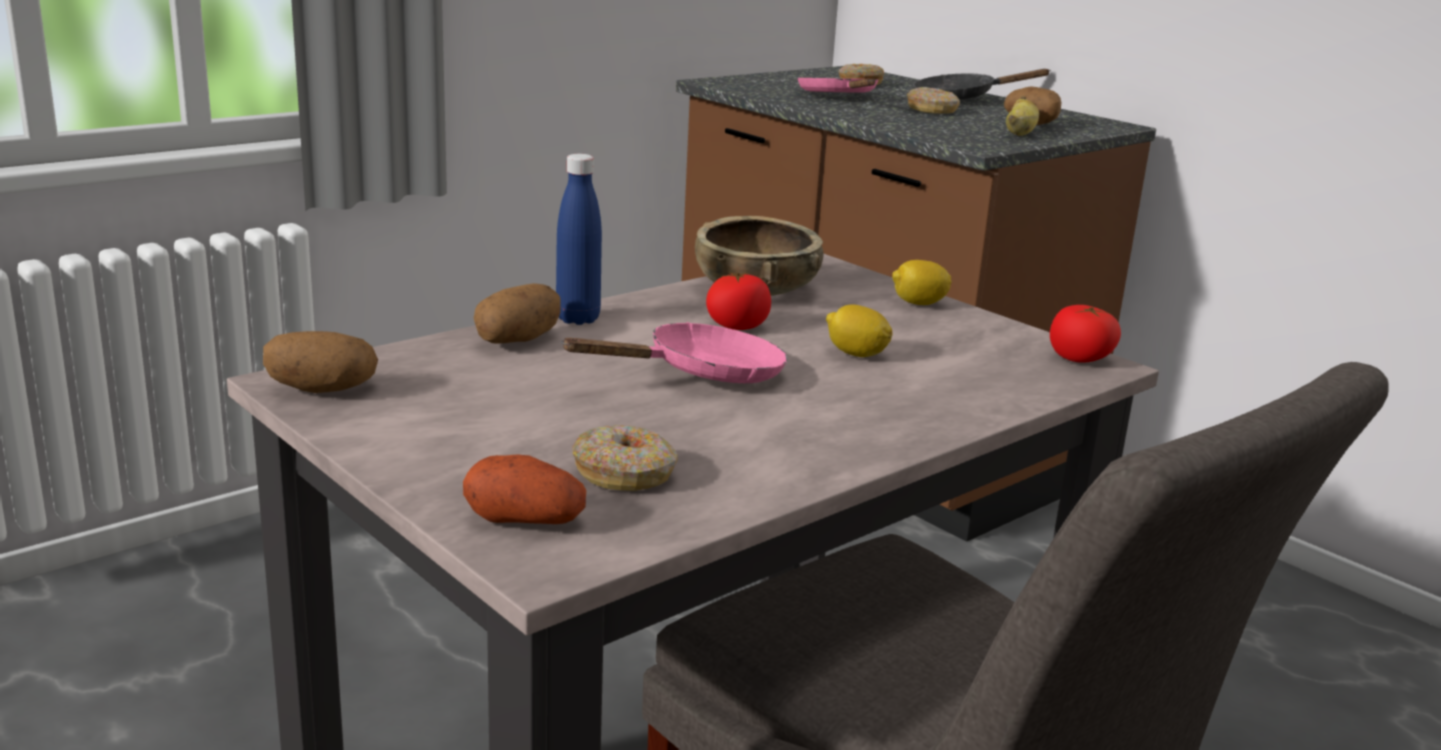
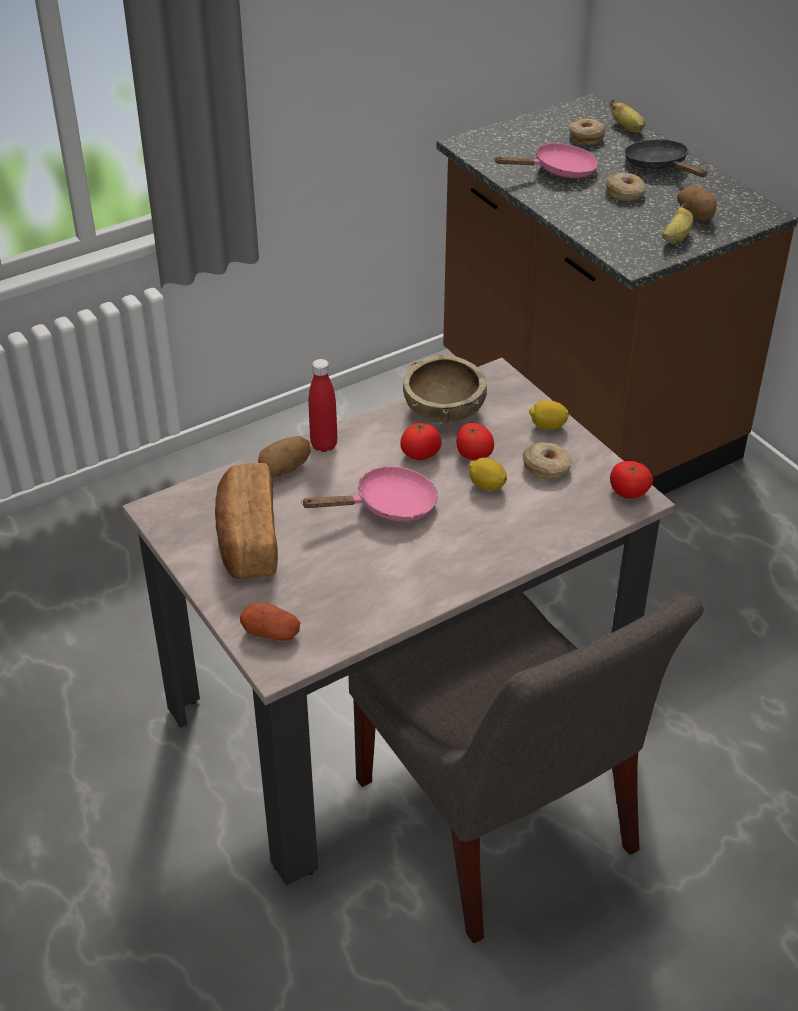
camera: 10 degrees right, 20 degrees up
(321, 390) = (173, 518): potato -> none
(462, 410) = (247, 540): none -> bread
(578, 319) = (324, 445): blue bottle -> red bottle
(625, 474) = (327, 598): donut -> donut (547, 467)
(820, 327) = (473, 454): none -> tomato
(839, 97) = (558, 171): pink frying pan -> pink frying pan turned 75 degrees clockwise
(906, 81) = (628, 128): none -> banana
(961, 98) = (659, 166): black frying pan -> black frying pan turned 60 degrees clockwise

